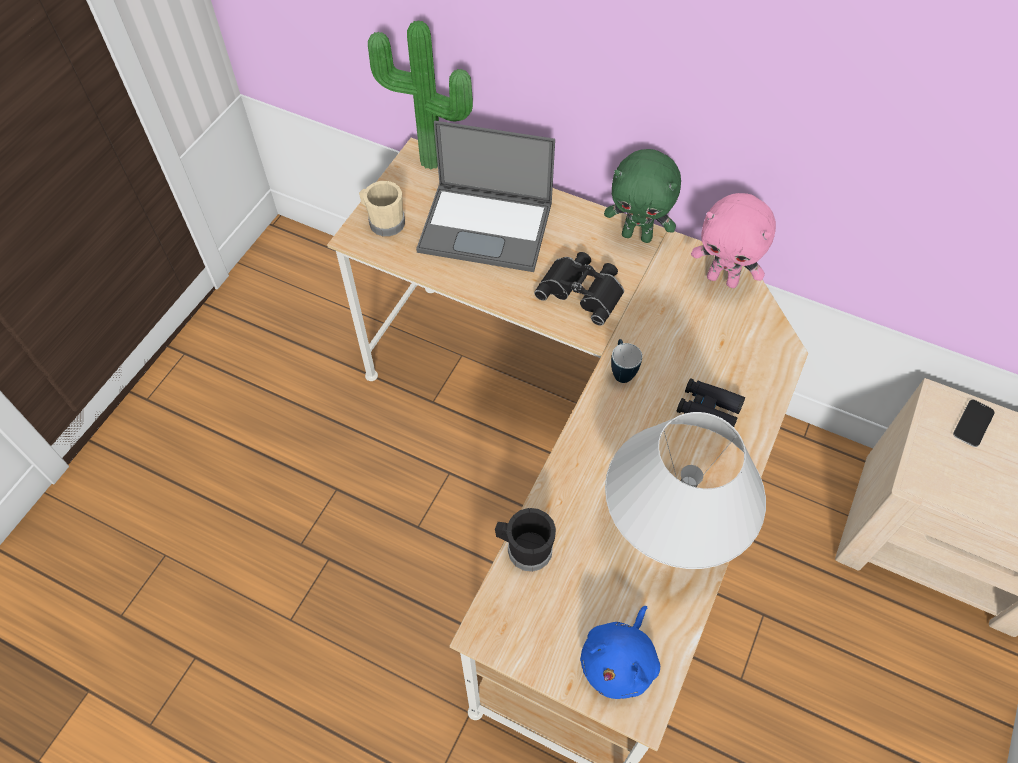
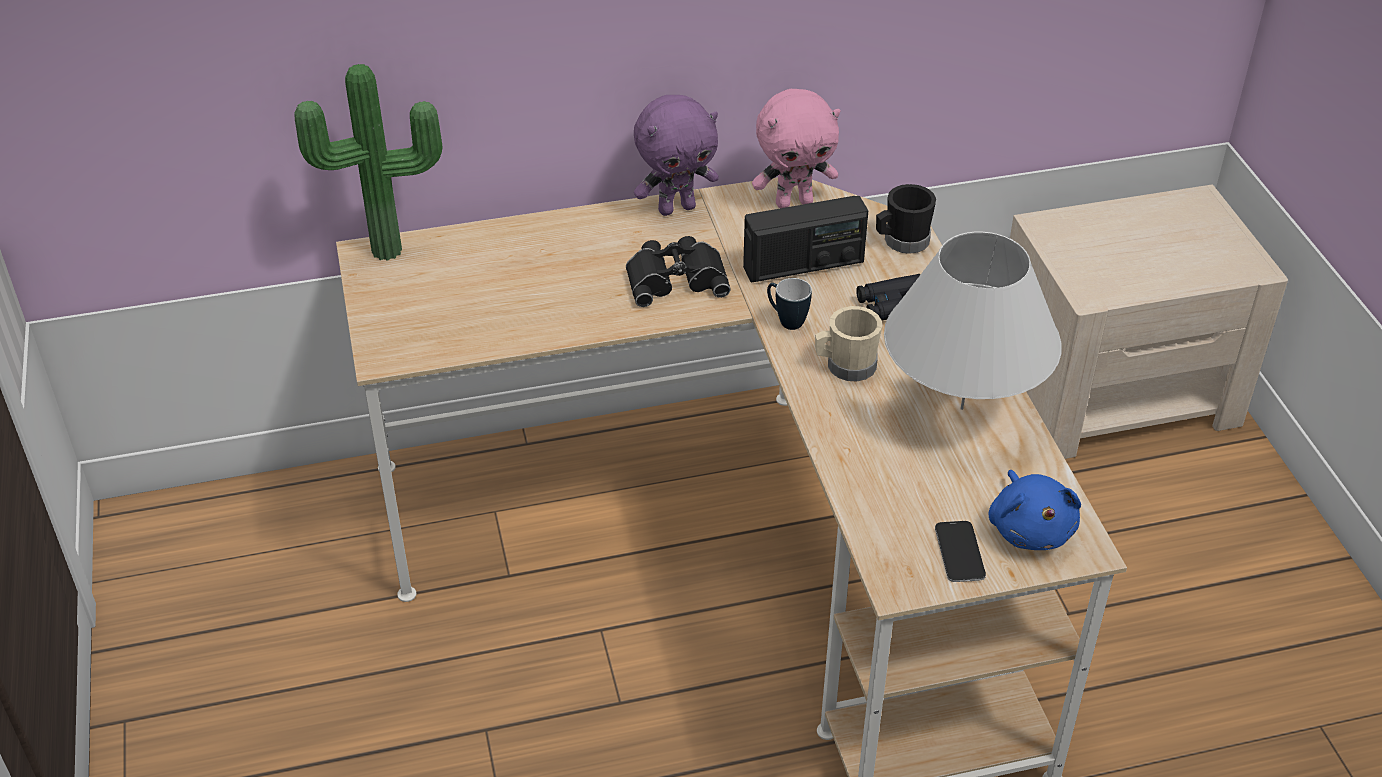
camera: 40 degrees left, 15 degrees down
(383, 221) = (398, 328): beige mug -> beige mug (845, 366)
(487, 227) = (518, 276): laptop -> none
(524, 549) = (858, 503): black mug -> black mug (901, 241)
(637, 235) = (676, 208): green plush toy -> purple plush toy
(678, 334) = (803, 265): none -> radio
(973, 423) = (1085, 227): phone -> phone (959, 552)

